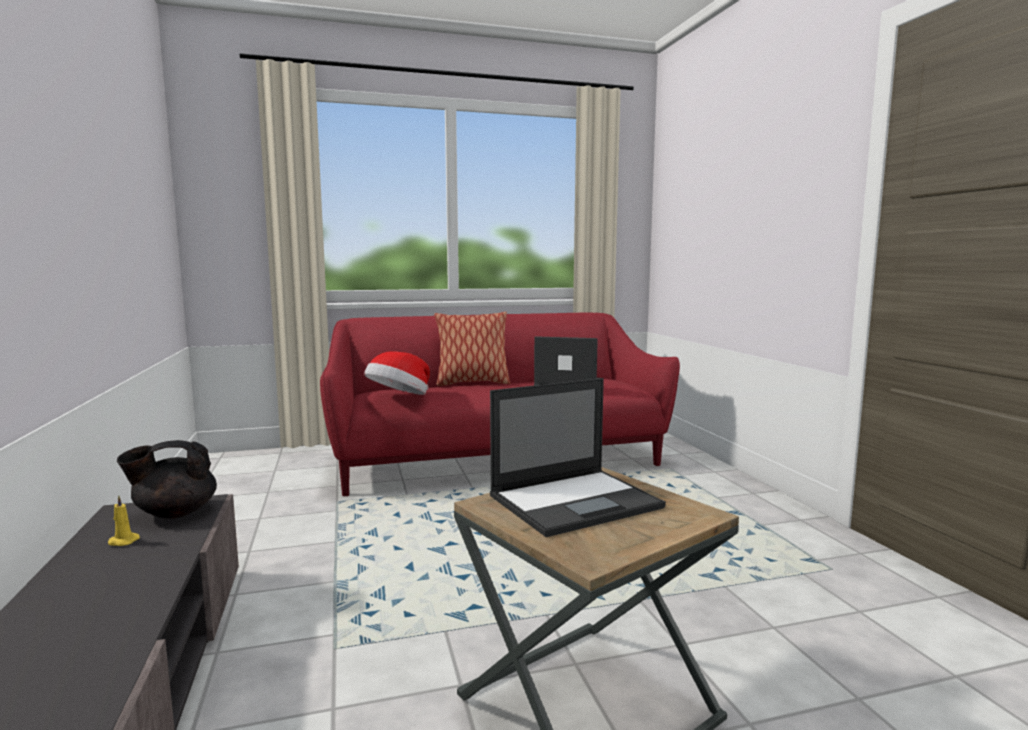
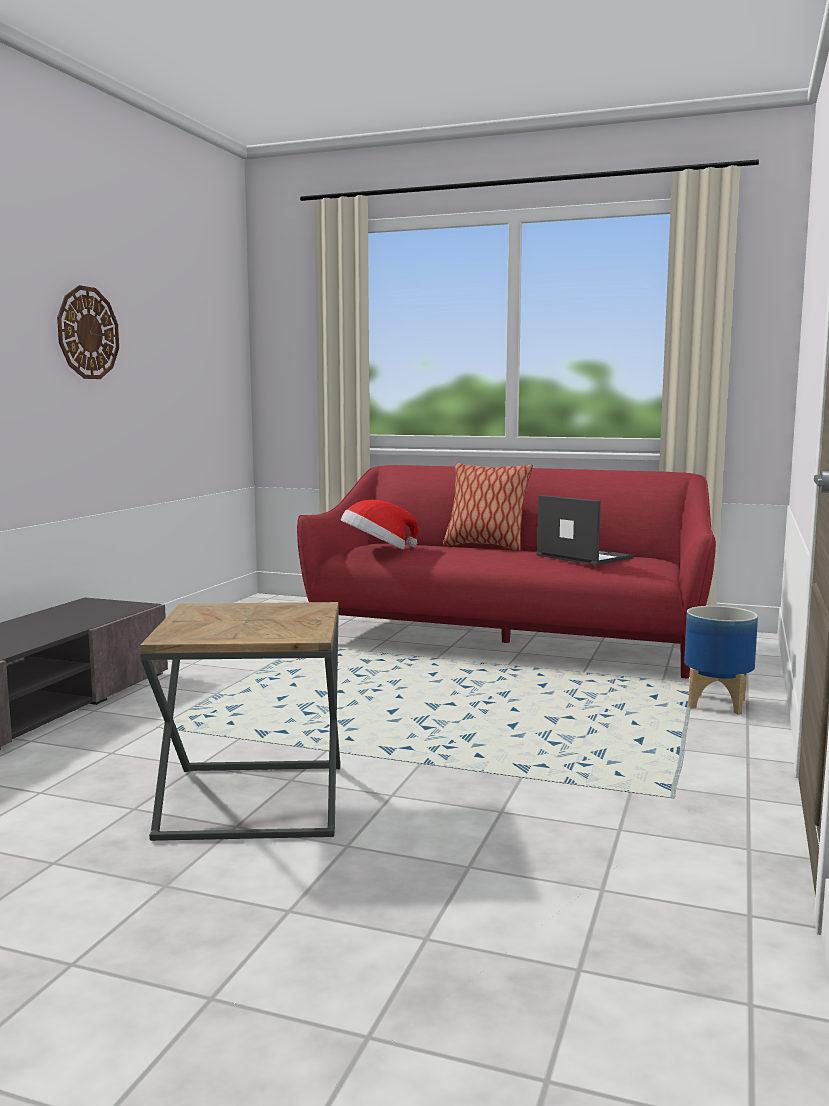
camera: 35 degrees right, 0 degrees up
(70, 168) = (87, 333): none -> wall clock
(122, 541) = (61, 616): yellow candle -> none
(174, 513) = (112, 608): black teapot -> none
(576, 501) = (250, 616): laptop -> none
(711, 481) = (718, 704): none -> planter

